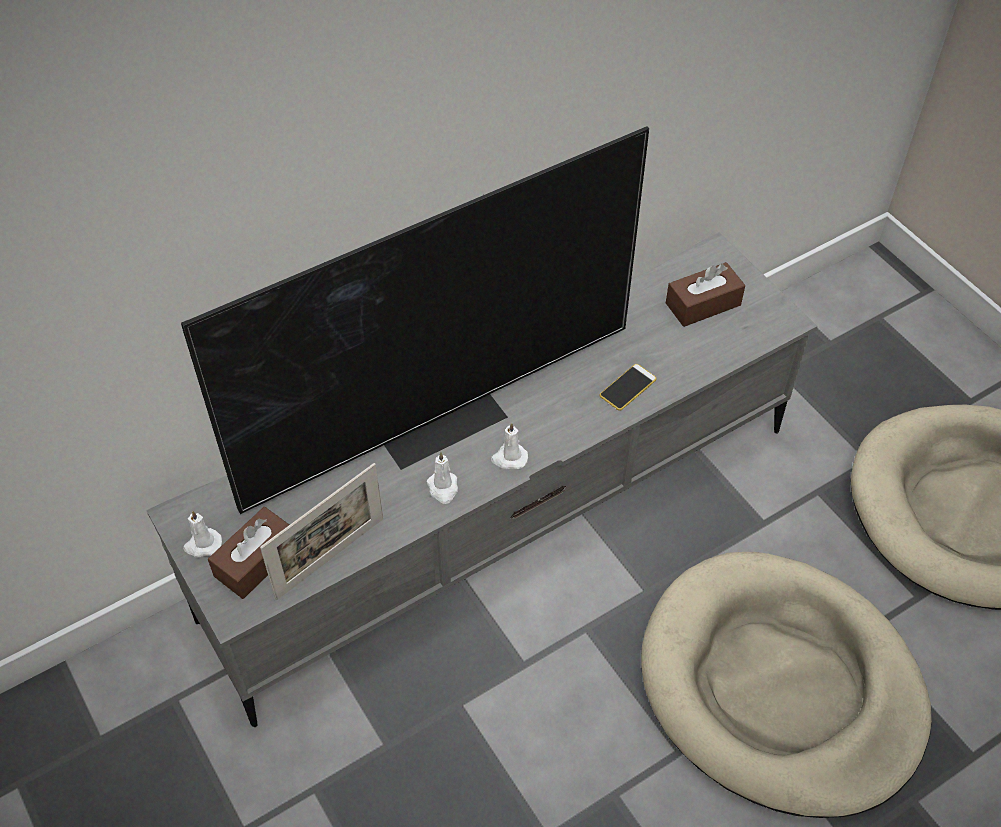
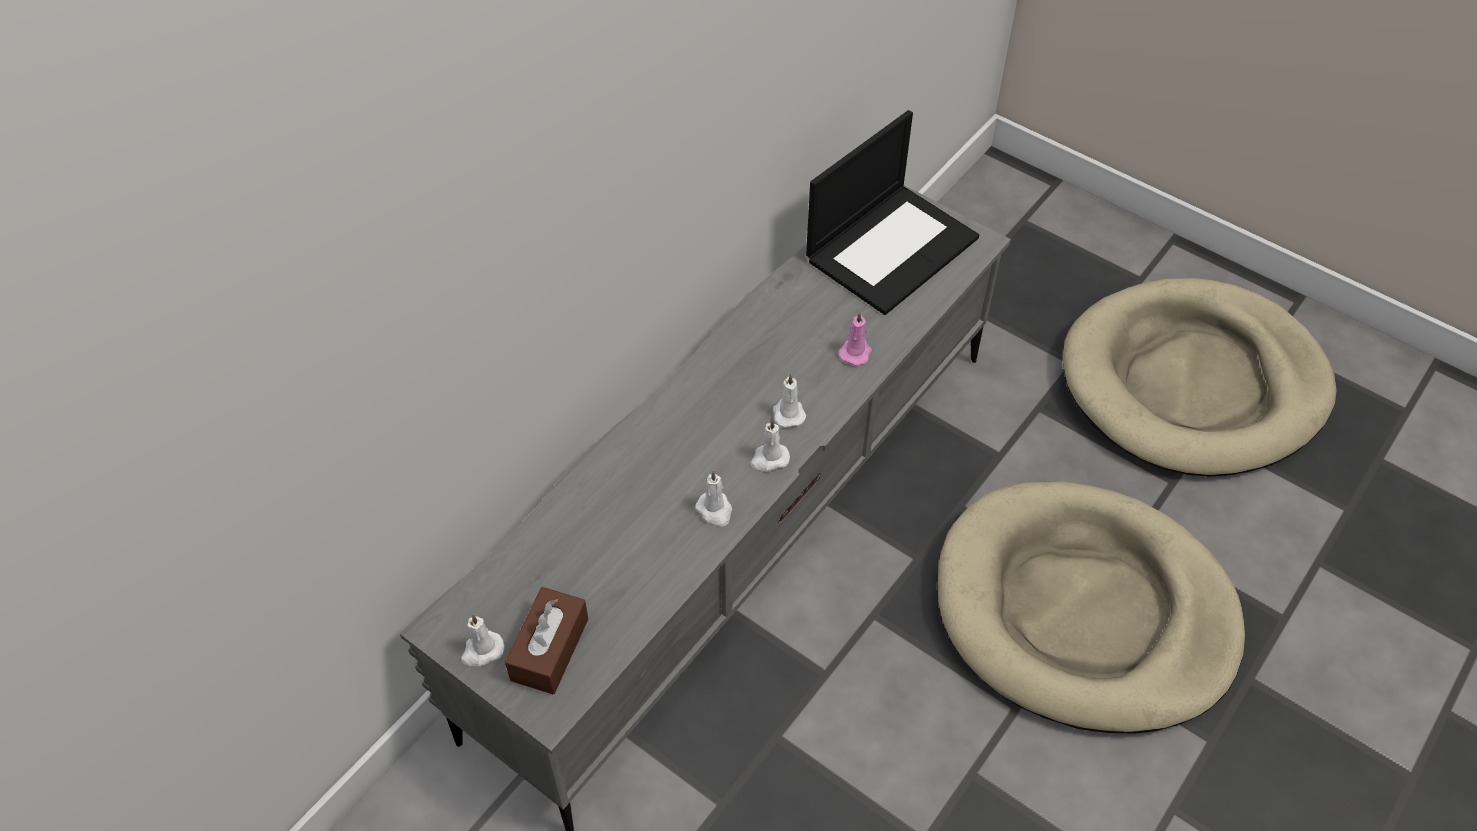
camera: 20 degrees left, 0 degrees up
(330, 558) = (629, 620): picture frame -> none
(440, 418) = (678, 438): television -> none
(543, 423) = (788, 413): none -> white candle
(628, 387) = (856, 352): phone -> pink candle
(703, 304) = (892, 247): brown tissue box -> laptop

